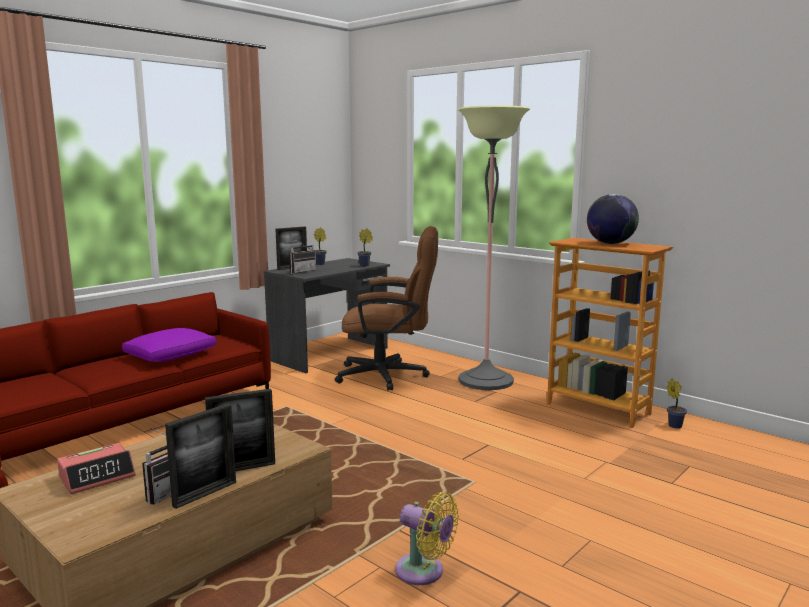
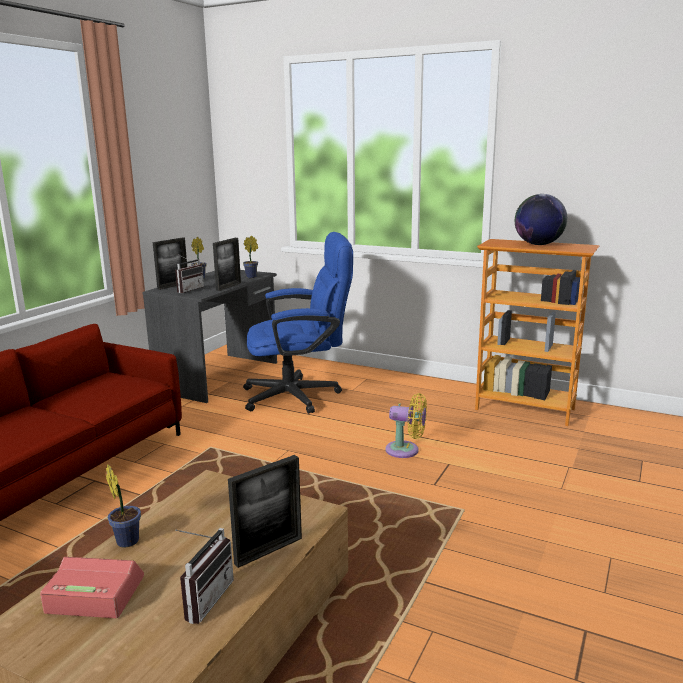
camera: 15 degrees left, 5 degrees up
(97, 476) = (94, 595): alarm clock -> alarm clock turned 120 degrees counterclockwise
(171, 355) = (72, 408): purple pillow -> none
(205, 494) = (249, 595): picture frame -> picture frame (228, 286)
(390, 376) = (300, 395): brown office chair -> blue office chair
(424, 572) = (481, 628): yellow fan -> yellow fan (406, 450)
(485, 380) = (400, 390): floor lamp -> none
(673, 425) = (601, 418): potted plant -> potted plant (126, 540)

